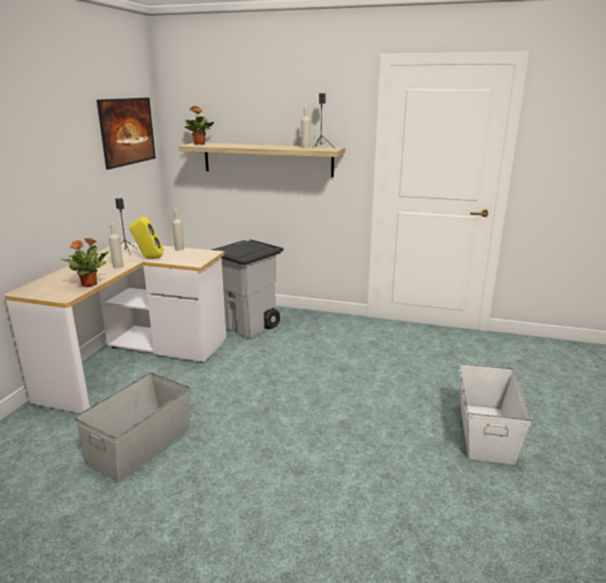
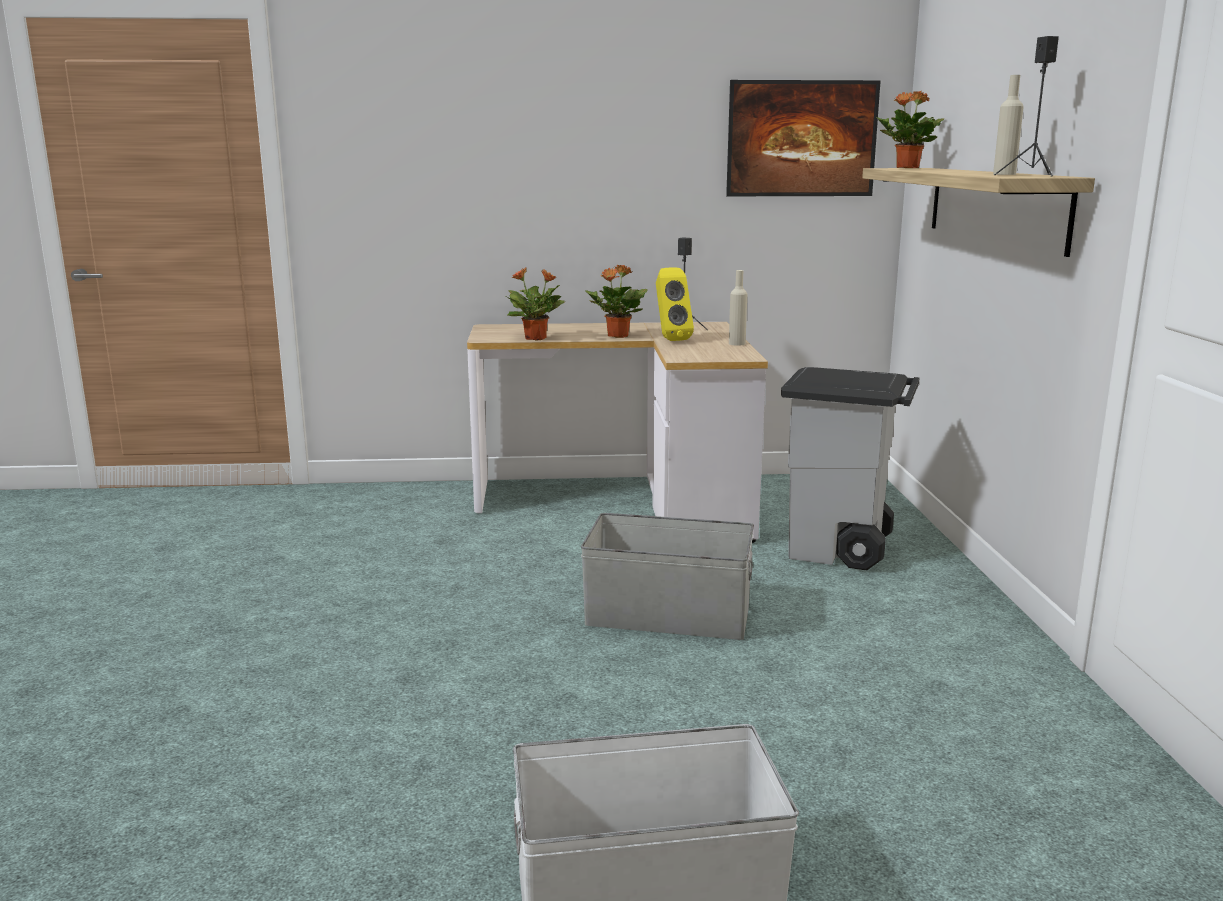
camera: 70 degrees right, 5 degrees down
(118, 266) = (617, 336): beige bottle -> potted plant
(140, 446) = (423, 559): grey storage box -> grey storage box (667, 615)

